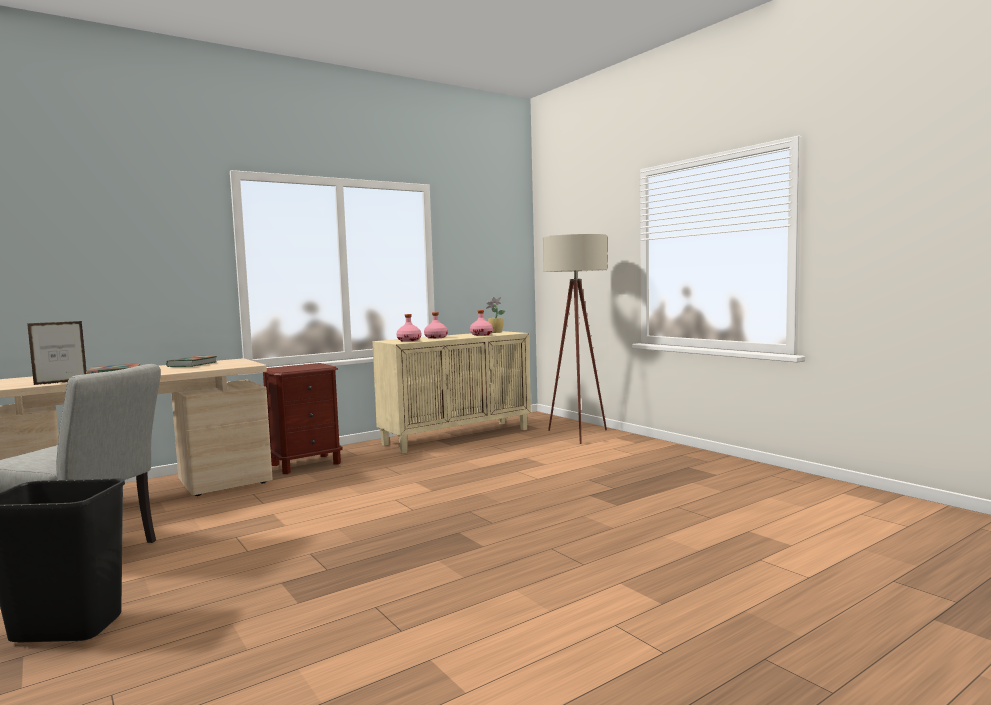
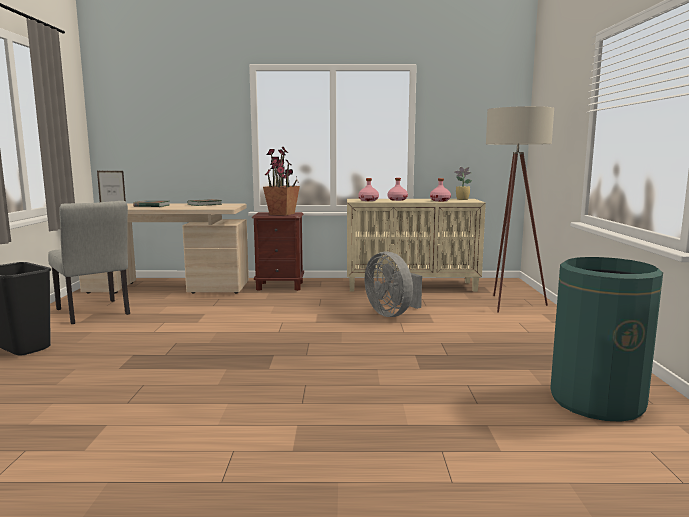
camera: 35 degrees right, 5 degrees up
(307, 367) = (282, 214): none -> potted plant
(493, 465) = (392, 314): none -> grey fan
(775, 492) = (597, 401): none -> green trash can

